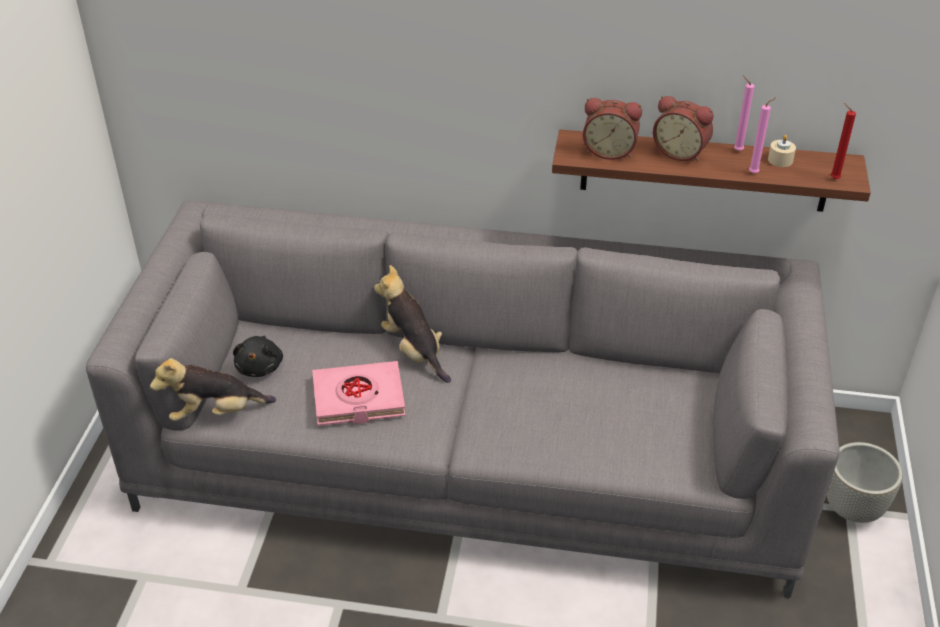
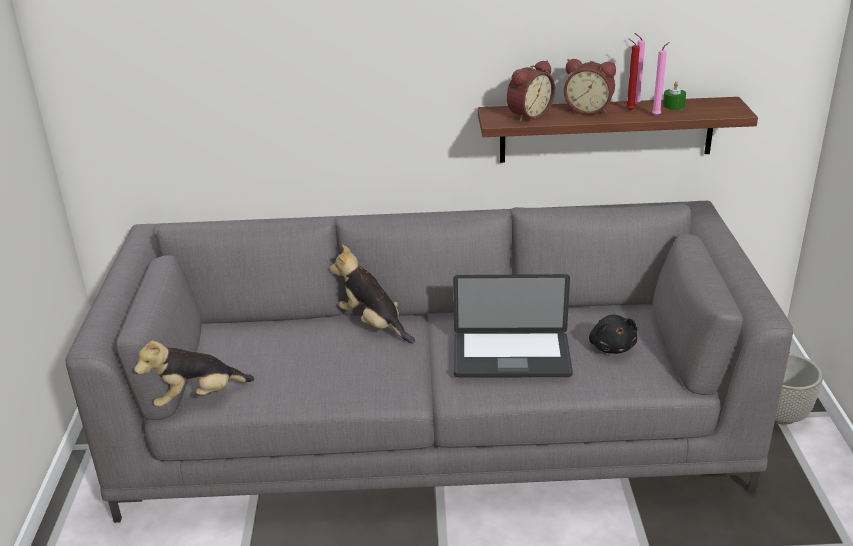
camera: 10 degrees left, 10 degrees down
(260, 367) = (231, 355): black plush toy -> black plush toy (612, 346)
(358, 398) = (333, 366): pink book -> none
(545, 418) = (511, 357): none -> laptop
(609, 151) = (528, 115): alarm clock -> alarm clock turned 45 degrees counterclockwise
(780, 160) = (673, 106): beige candle -> green candle
(833, 178) = (723, 112): red candle -> red candle (628, 110)

